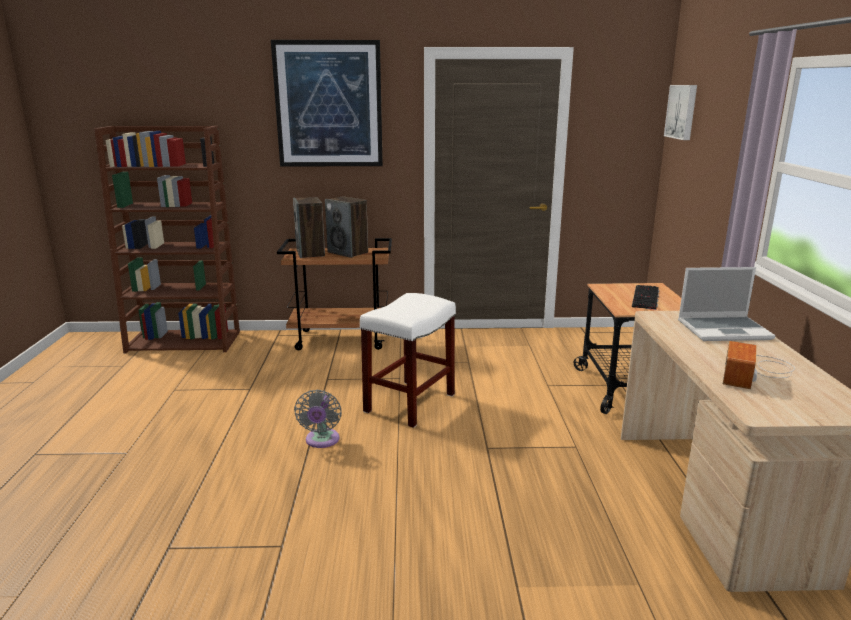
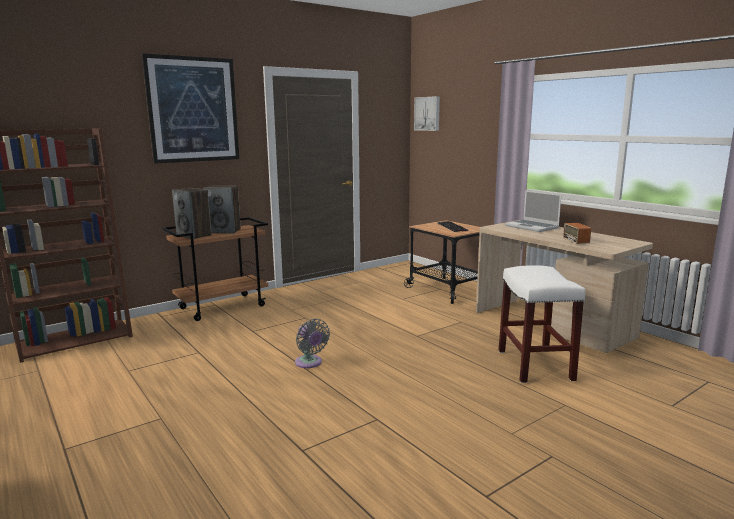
camera: 35 degrees left, 5 degrees down
(410, 402) = (334, 328): white stool -> white stool (534, 365)
(724, 330) = (532, 227): laptop -> laptop turned 90 degrees clockwise

